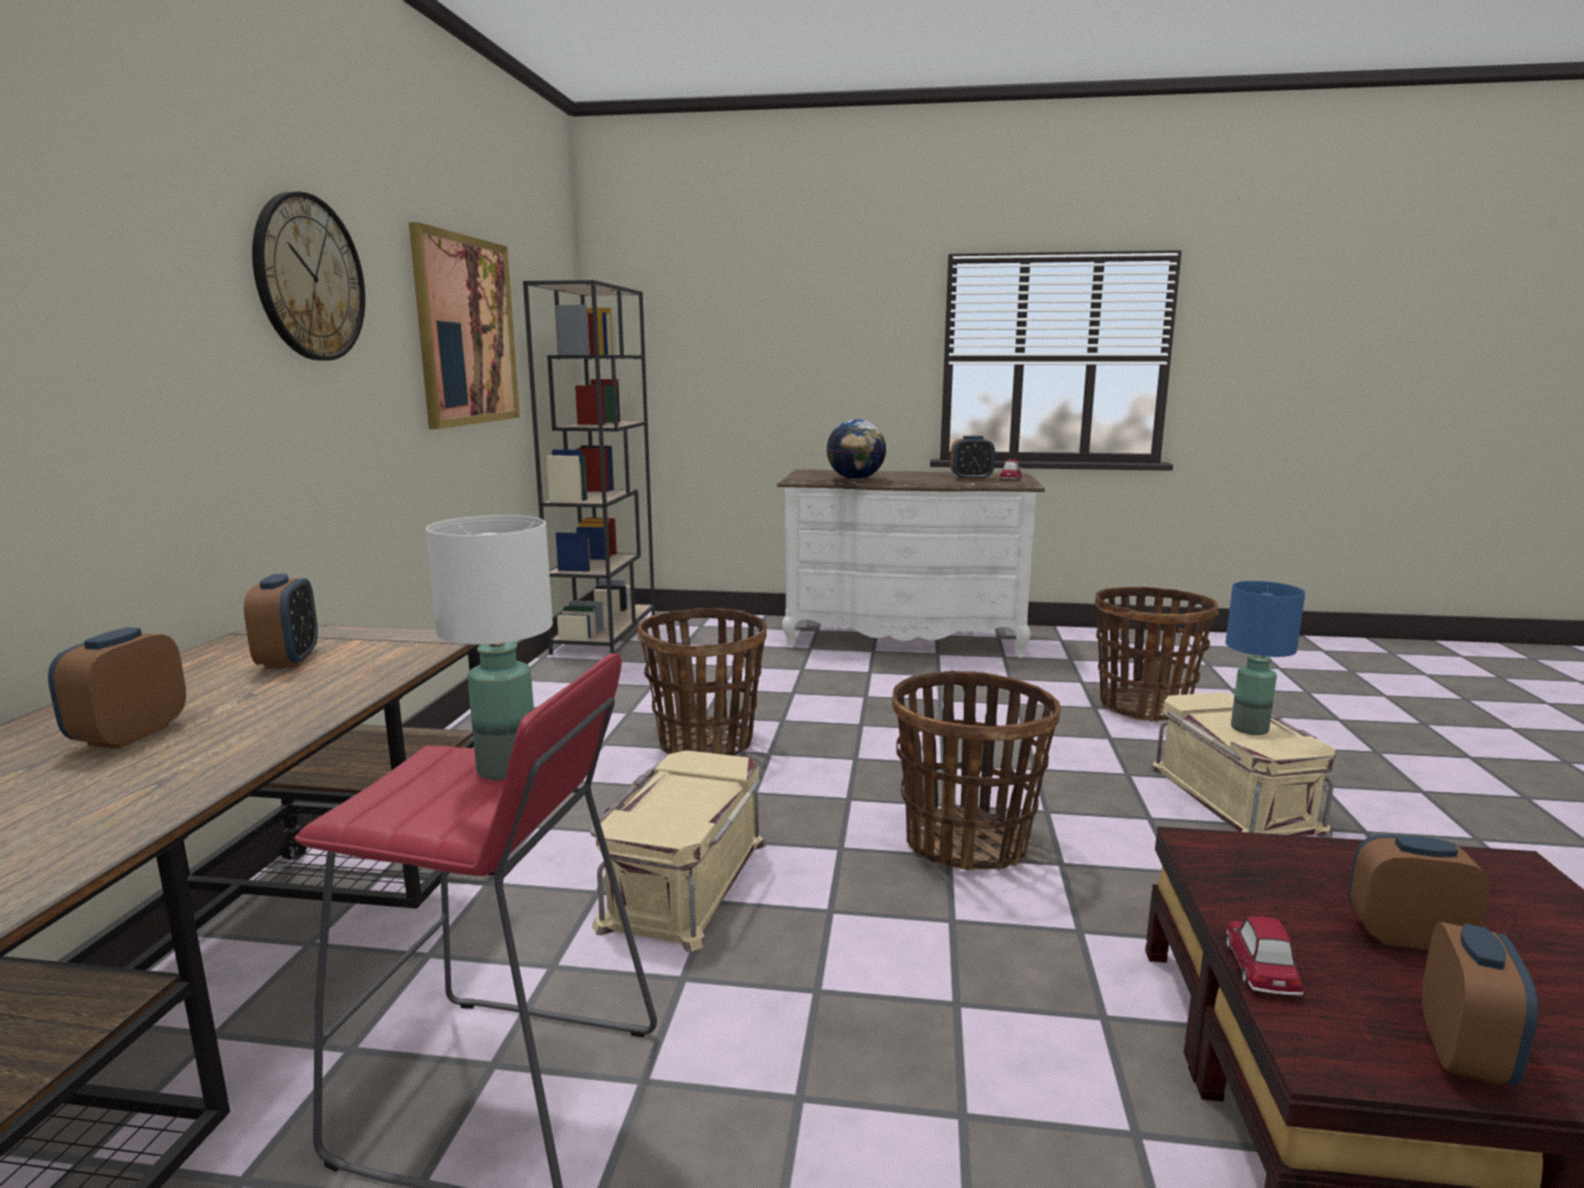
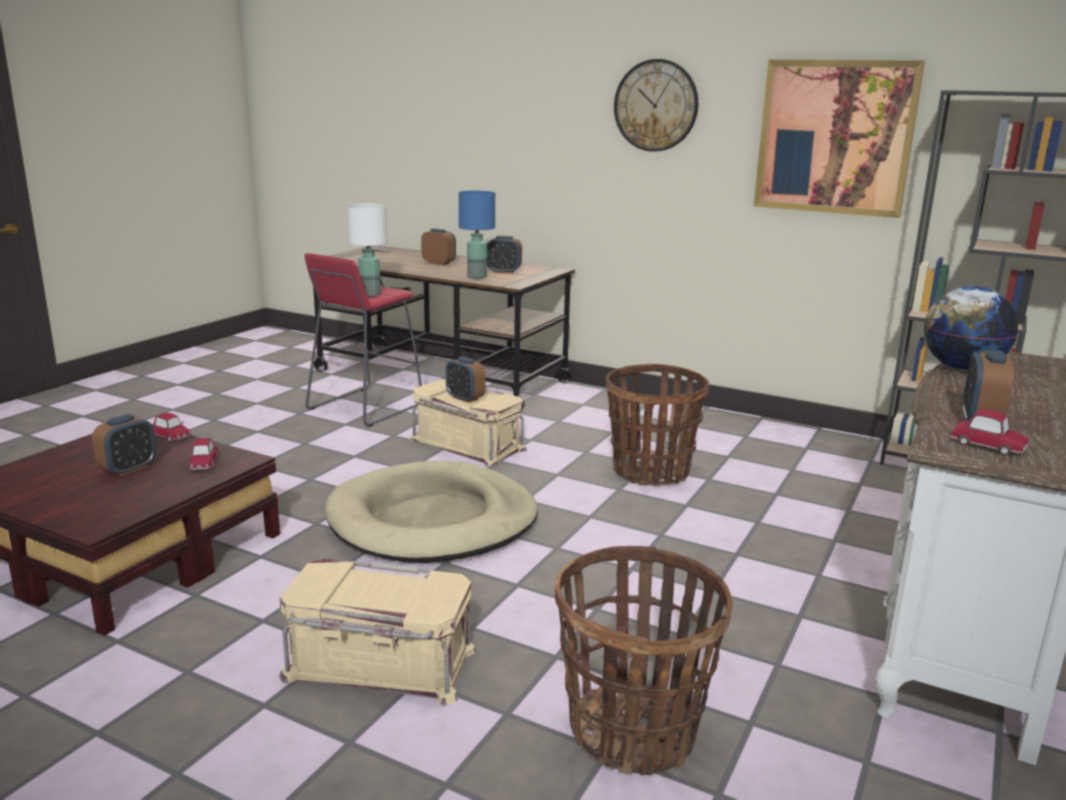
camera: 110 degrees right, 5 degrees up
(966, 843) = (433, 520): basket -> beige dog bed
(1248, 729) = (369, 590): blue table lamp -> blue table lamp (477, 277)
(1268, 874) = (204, 463): none -> toy car
(1464, 1054) = (88, 446): alarm clock -> alarm clock (465, 398)

